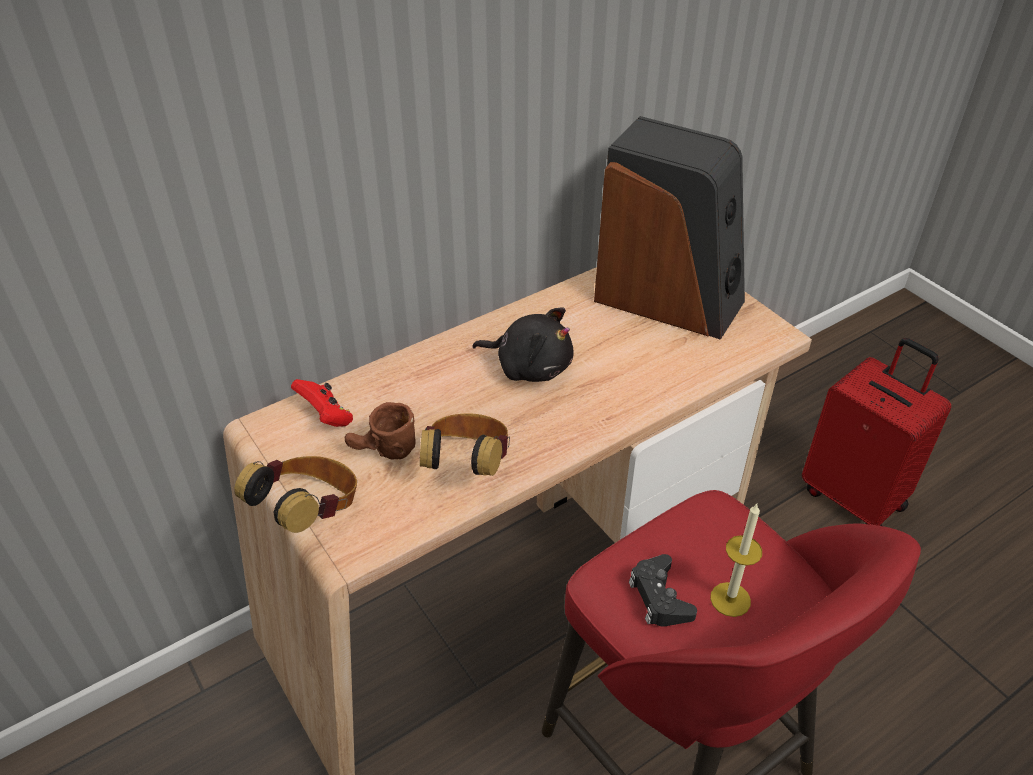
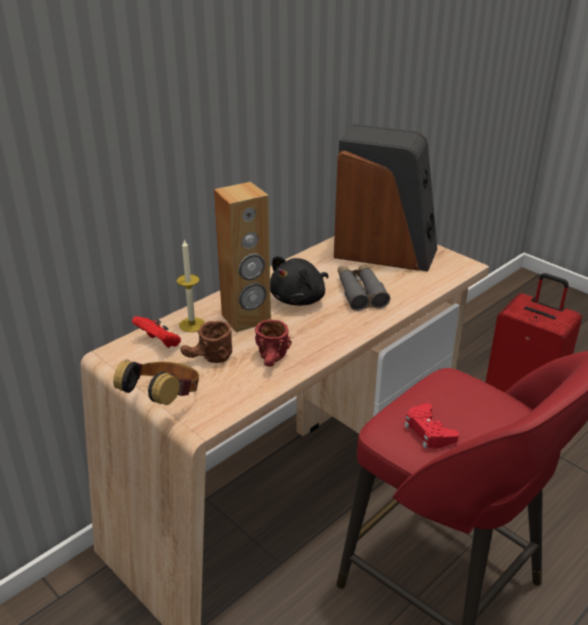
camera: 10 degrees left, 10 degrees down
(449, 391) = (246, 318): none -> brown speaker
(467, 465) = (273, 361): headphones -> red mug
(530, 366) = (300, 299): black plush toy -> black plush toy turned 120 degrees clockwise
(616, 365) = (360, 292): none -> grey binoculars
(659, 597) = (428, 431): black game controller -> red game controller
(730, 599) = (478, 427): candle -> candle (192, 325)

